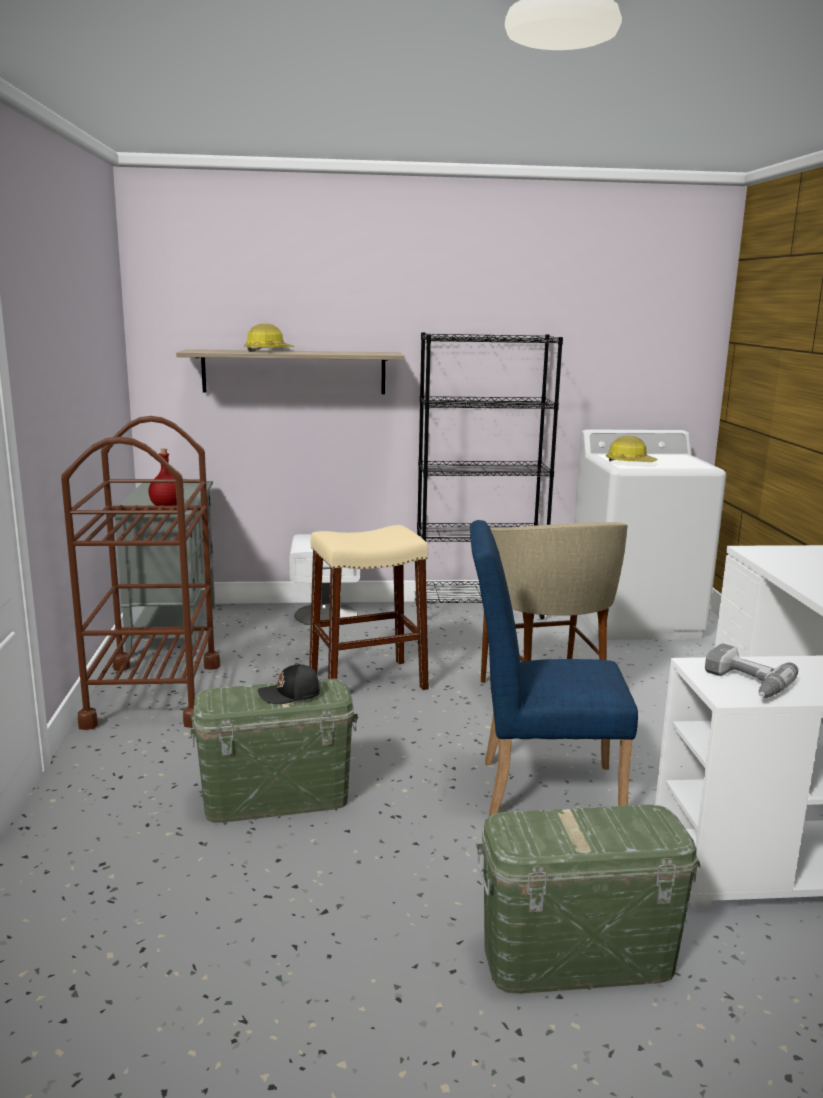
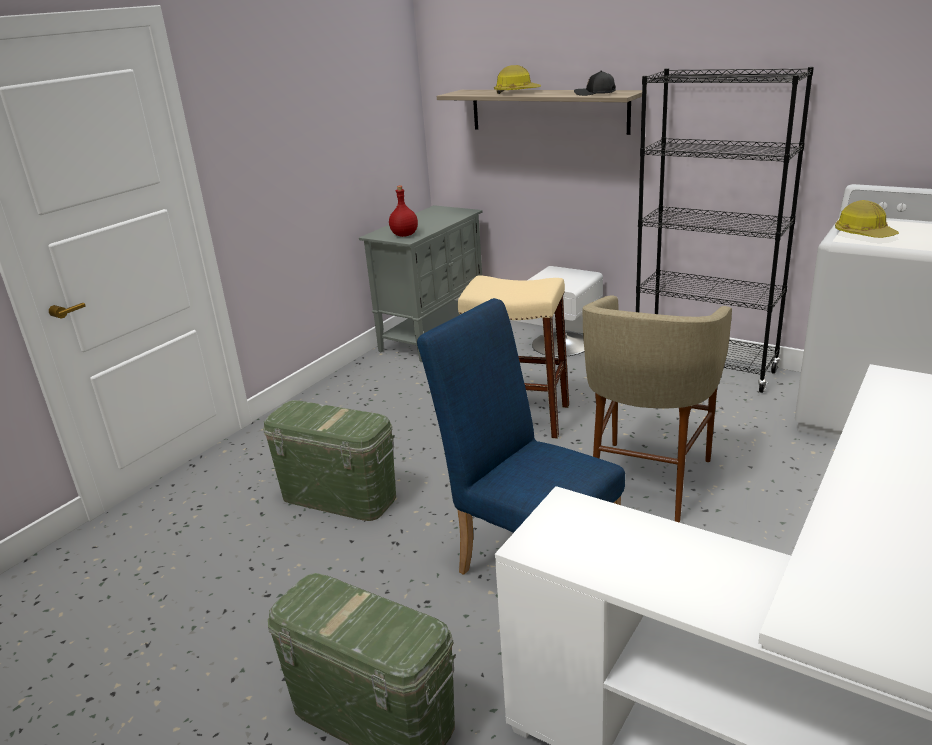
camera: 40 degrees right, 10 degrees up
(154, 694) = (361, 387): brown cart -> none
(290, 695) = (335, 421): black cap -> black cap (595, 93)
(744, 683) = (571, 538): power drill -> none

